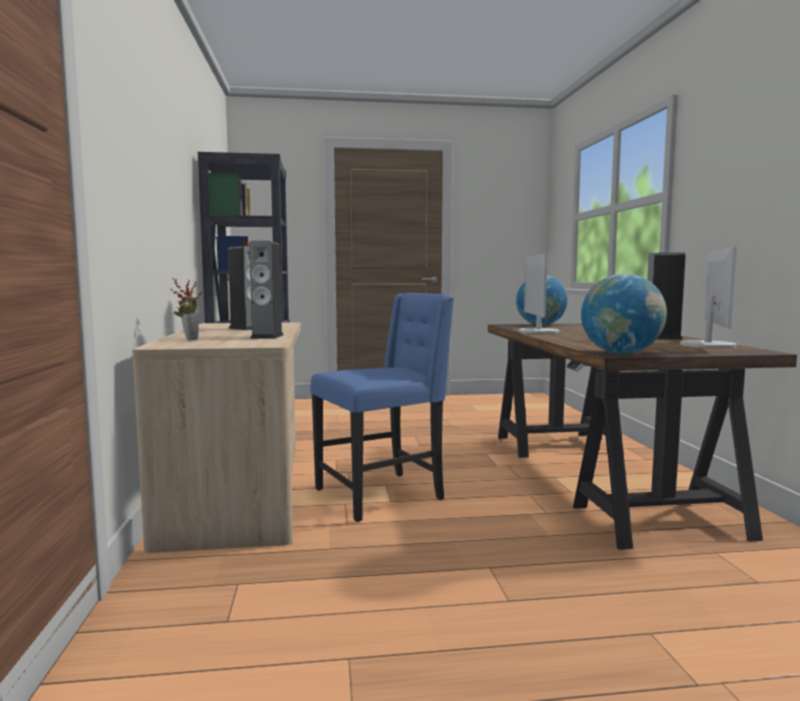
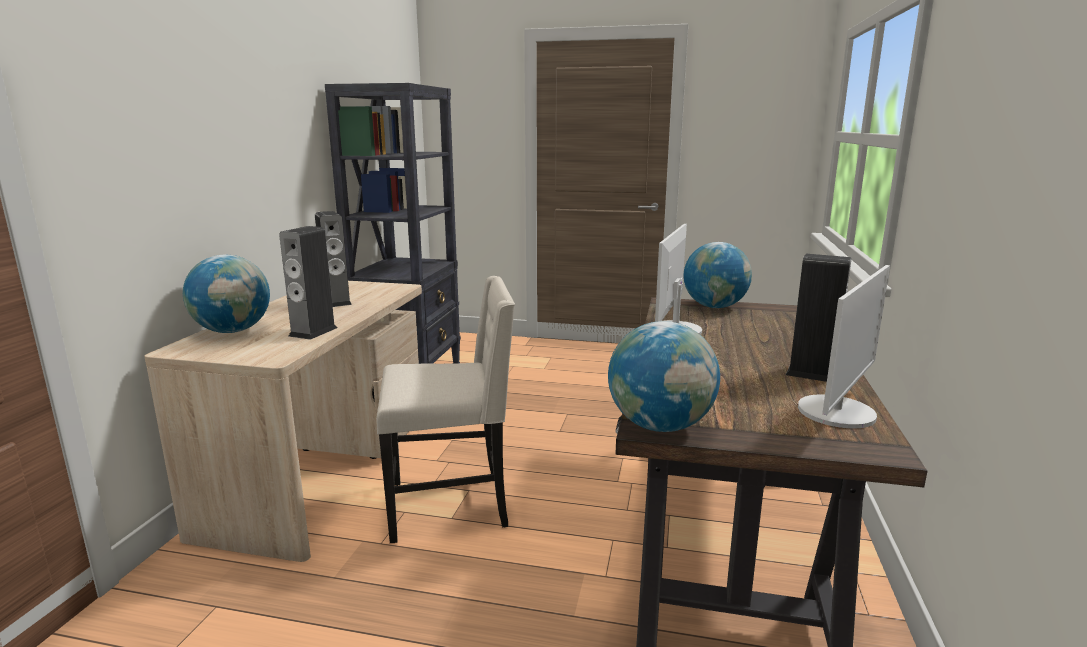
camera: 20 degrees right, 10 degrees up
(188, 339) = (233, 331): potted plant -> globe
(381, 494) = (451, 505): blue chair -> beige chair

